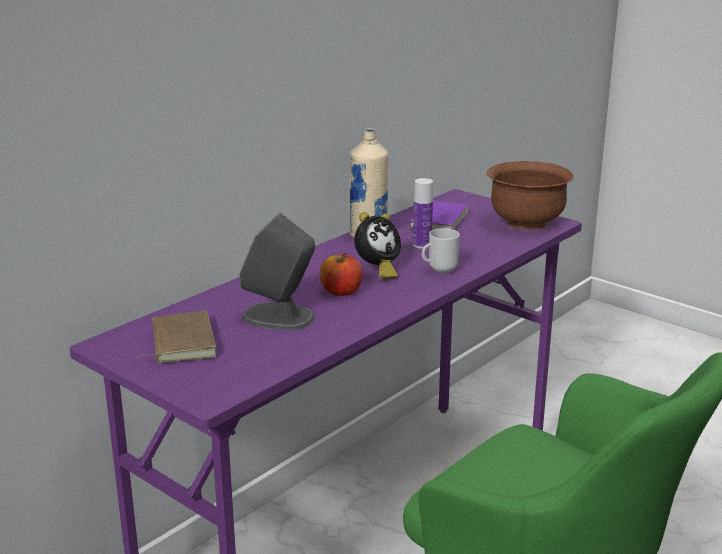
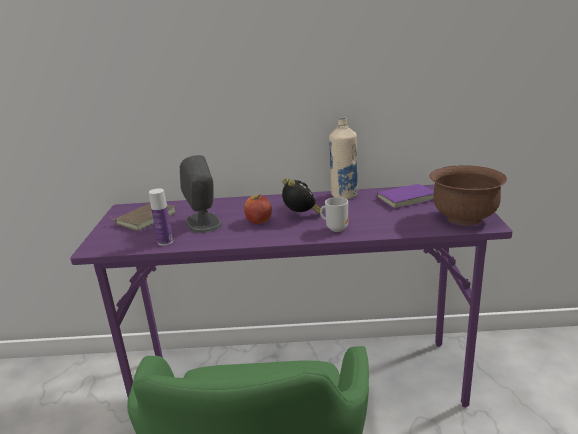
camera: 50 degrees right, 0 degrees up
(377, 271) = (302, 216): alarm clock -> alarm clock turned 120 degrees counterclockwise
(422, 245) = (361, 210): bottle -> bottle (165, 242)

